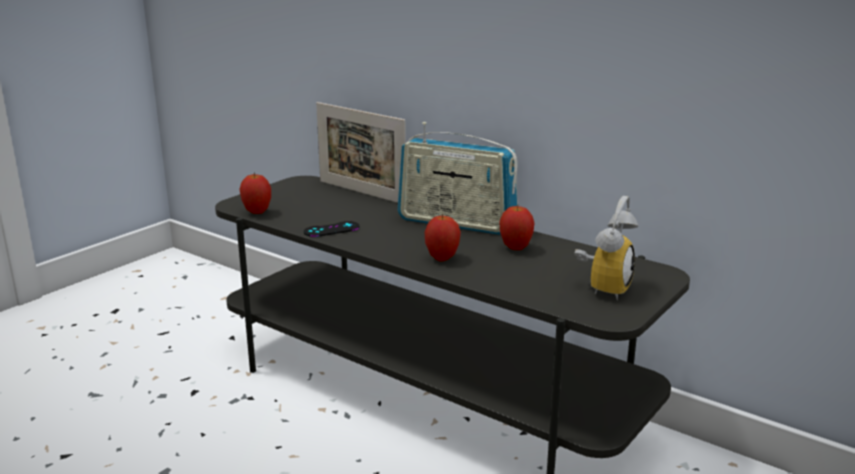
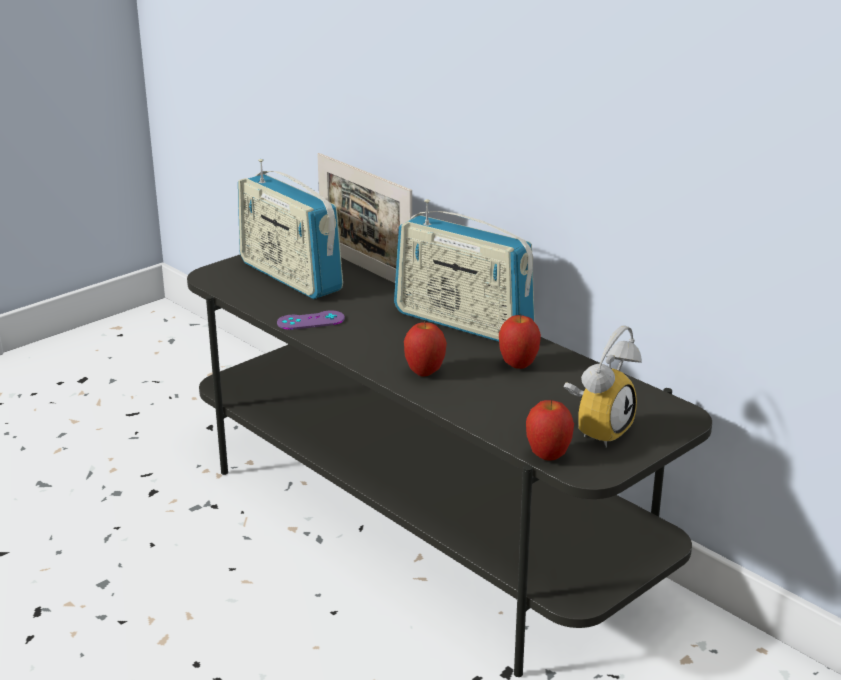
camera: 10 degrees right, 5 degrees up
(257, 212) = (232, 289): apple -> apple (548, 456)
(302, 201) = (290, 276): none -> radio
(331, 229) = (311, 321): black game controller -> purple game controller

